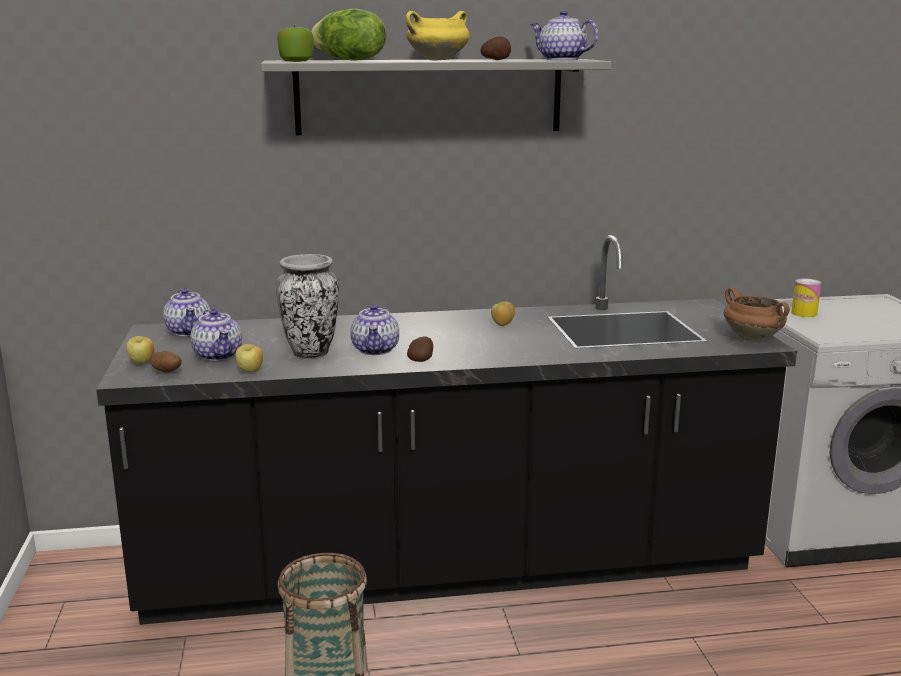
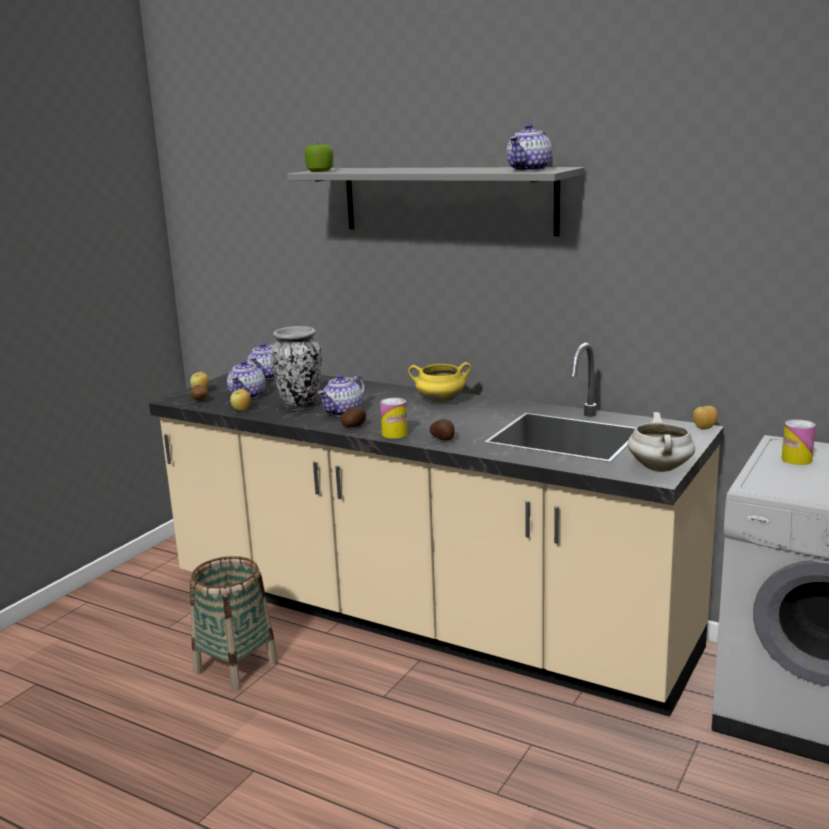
camera: 40 degrees right, 0 degrees up
(349, 60) = (368, 169): lettuce -> none
(437, 60) = (427, 170): yellow cooking pot -> yellow cooking pot (440, 401)
(450, 567) = (423, 618): black counter -> beige counter
(479, 358) = (394, 434): none -> can
(495, 60) = (471, 170): potato -> potato (443, 439)
(502, 325) = (473, 412): apple -> apple (704, 428)
(561, 59) = (529, 170): teapot -> teapot turned 135 degrees counterclockwise
(753, 338) = (661, 469): brown cooking pot -> white cooking pot

